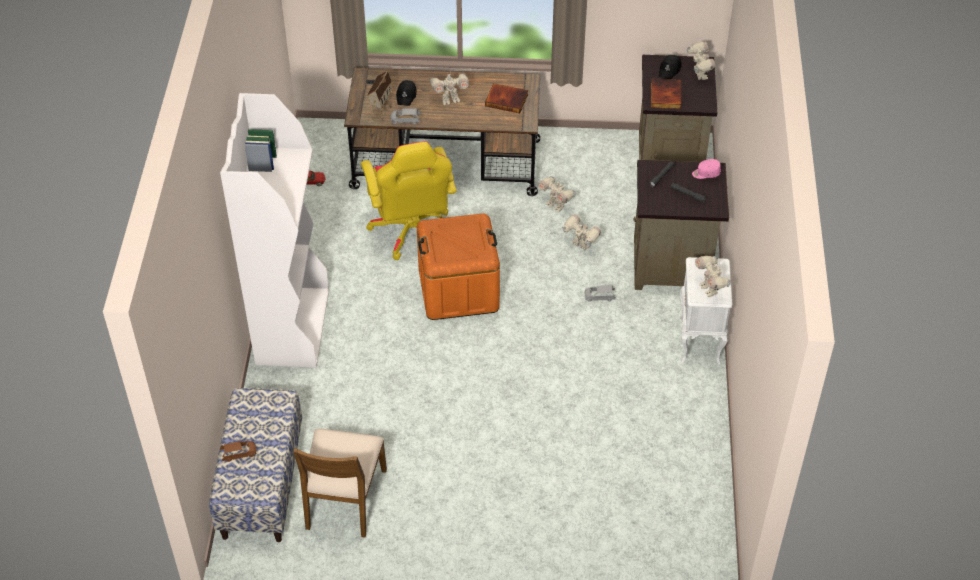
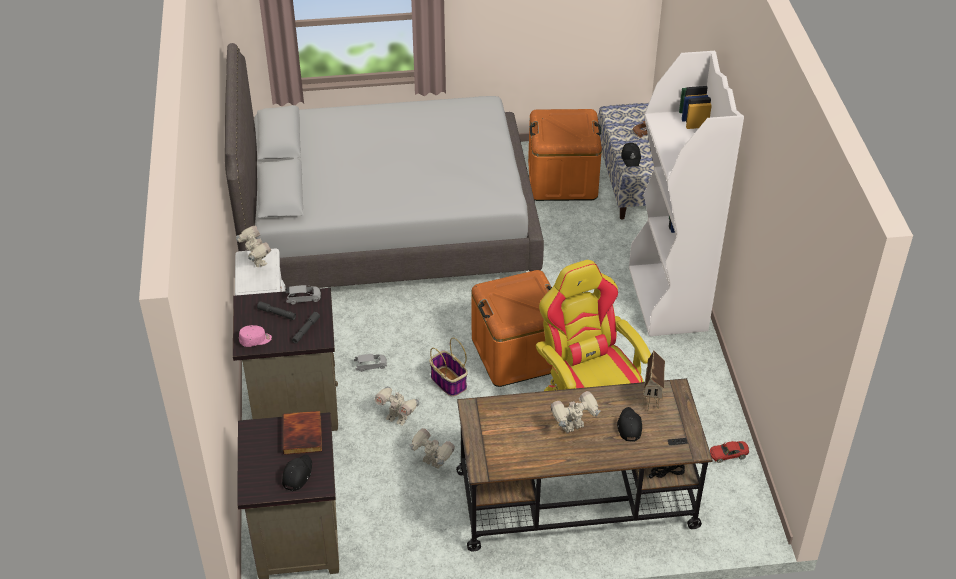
camera: 170 degrees right, 5 degrees down
(274, 416) = (631, 158): none -> black cap
(344, 499) = (562, 180): brown chair -> orange storage box
(405, 120) = (617, 393): grey toy car -> grey toy car (303, 298)
(507, 100) = (503, 437): book -> none
(529, 272) = (448, 381): none -> basket
(565, 460) = (387, 226): none -> grey bed
(699, 75) = (258, 472): toy robot -> none

